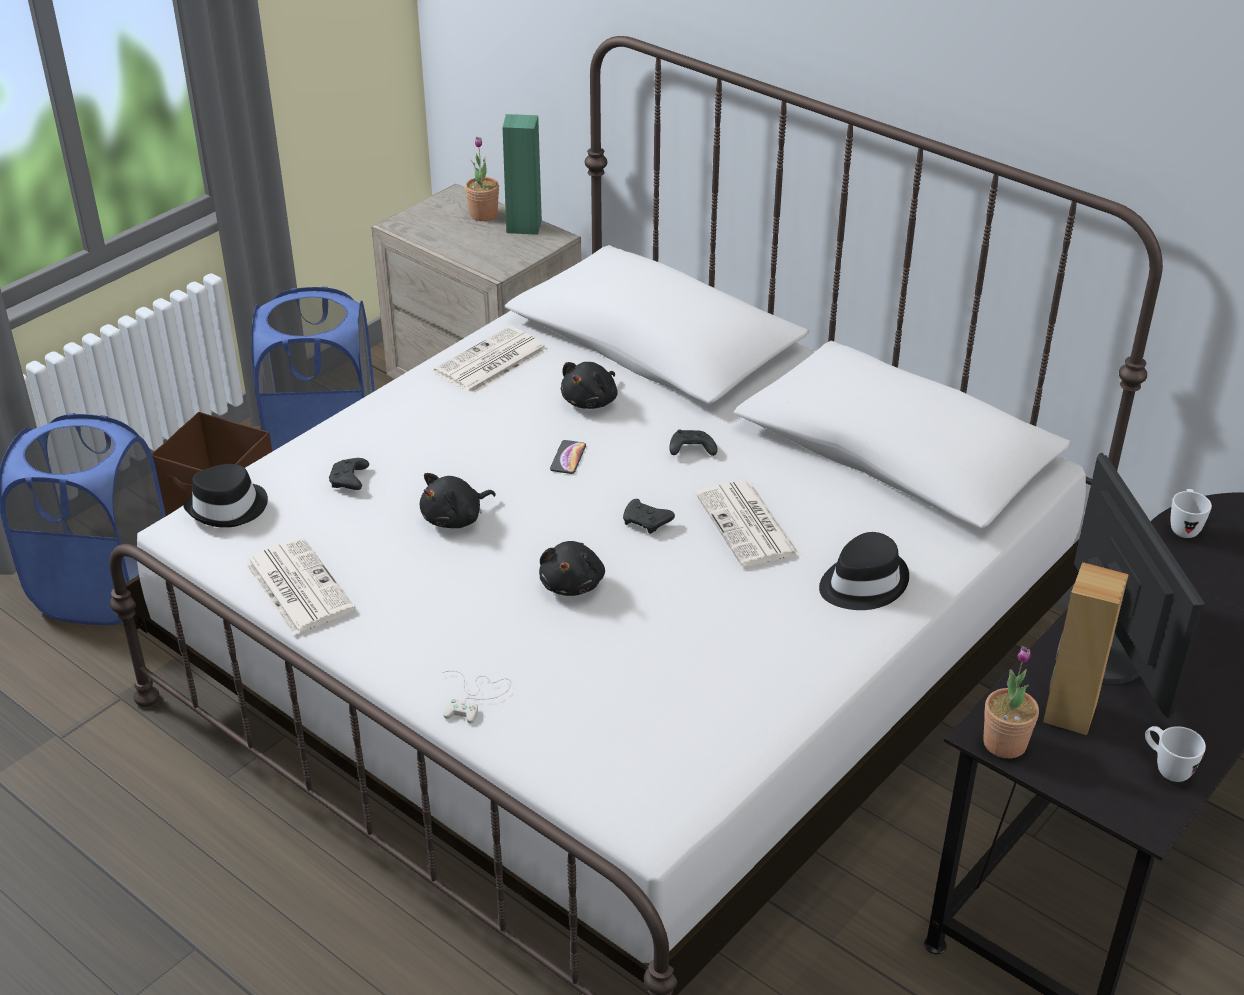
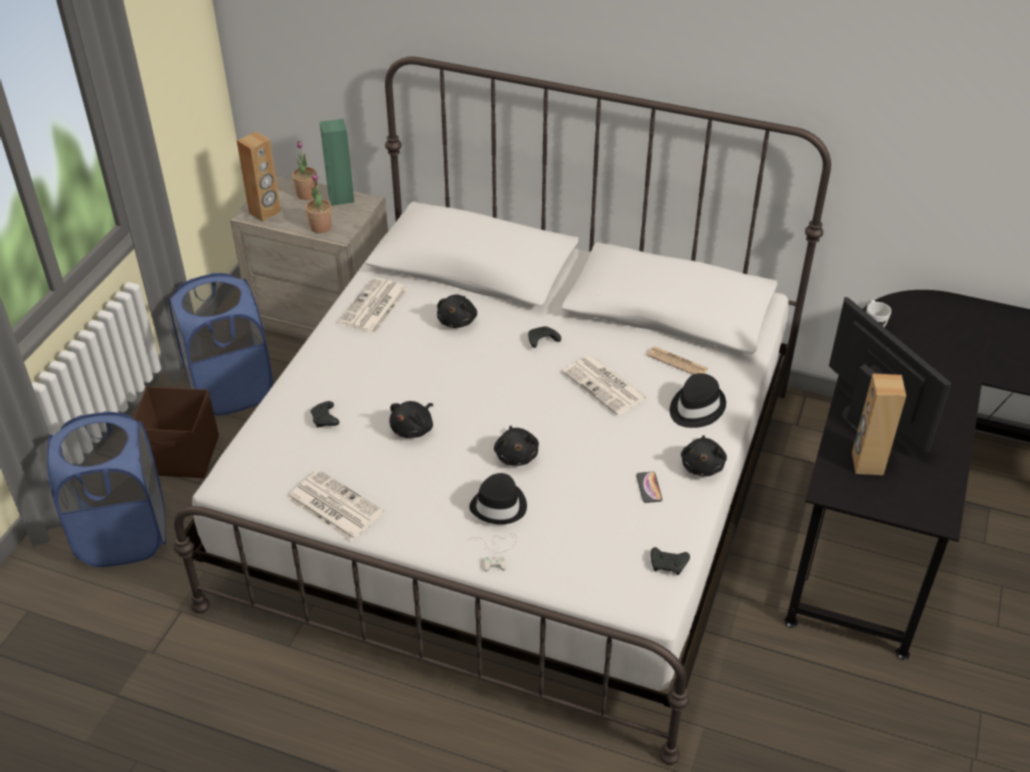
camera: 20 degrees left, 5 degrees up
(228, 508) = (251, 461): black hat -> black hat (499, 506)
(419, 226) = (265, 212): none -> brown speaker
(568, 458) = (464, 366): phone -> phone (649, 487)
(647, 523) = (541, 400): black game controller -> black game controller (669, 565)
(829, 661) = (702, 465): none -> black plush toy
(868, 519) = (677, 362): none -> newspaper
(1004, 743) = (841, 493): potted plant -> potted plant (320, 227)
(1166, 768) = (935, 483): white mug -> none

